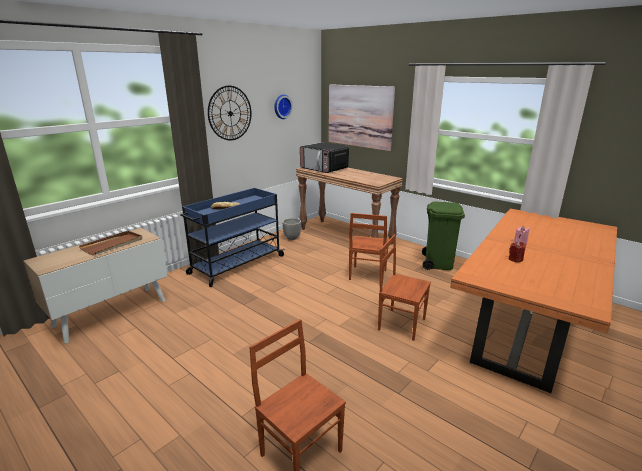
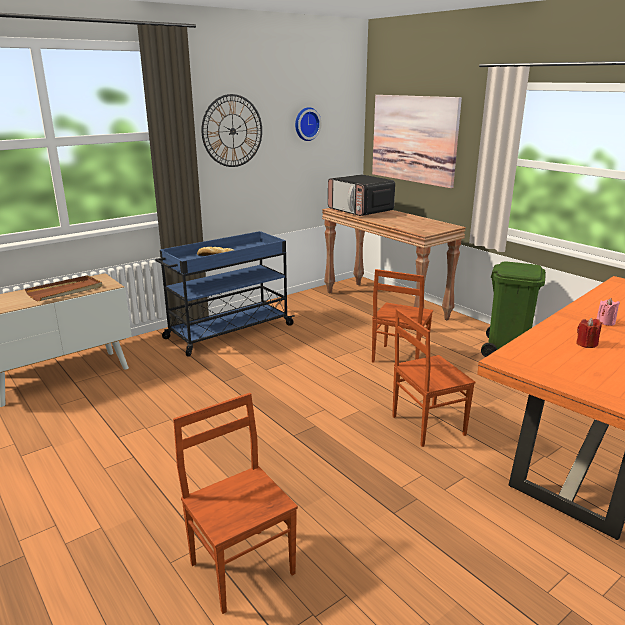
camera: 10 degrees right, 0 degrees up
(292, 238) = (311, 303): planter -> none
(401, 323) = (426, 425): brown chair -> brown chair turned 60 degrees counterclockwise

